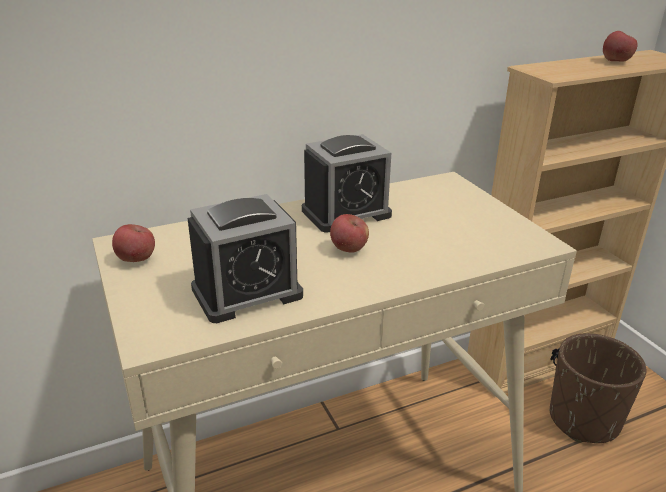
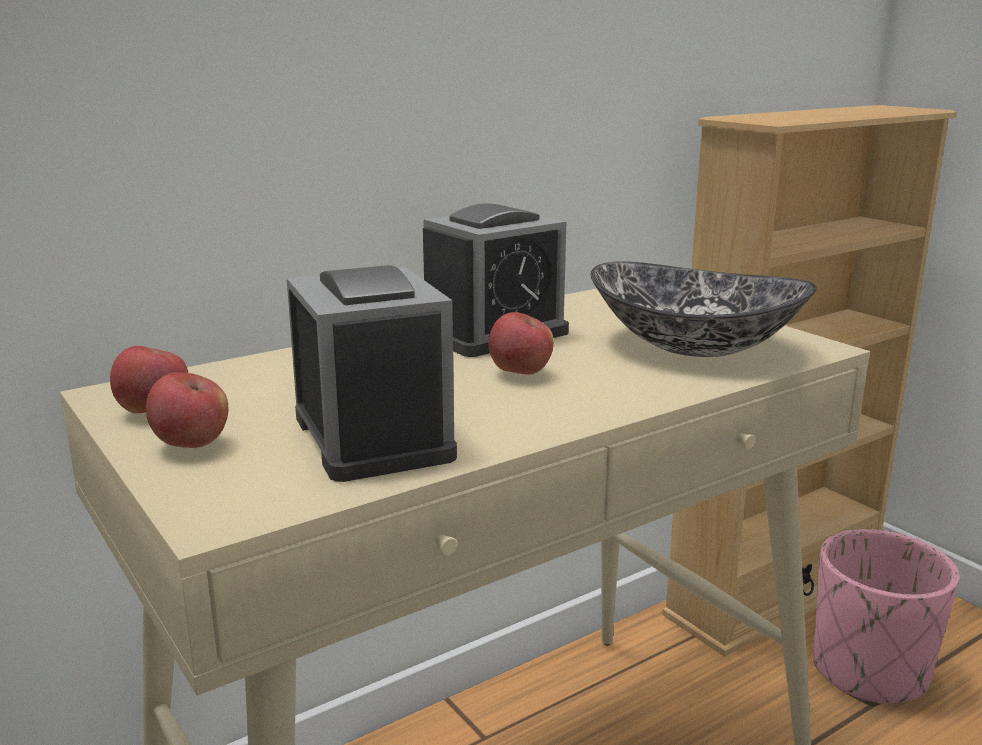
camera: 10 degrees left, 10 degrees down
(247, 292) = (372, 437): alarm clock -> alarm clock turned 75 degrees counterclockwise
(465, 235) = (695, 345): none -> bowl
(584, 420) = (869, 672): brown planter -> pink planter
(616, 62) = (845, 111): apple -> apple (191, 446)

